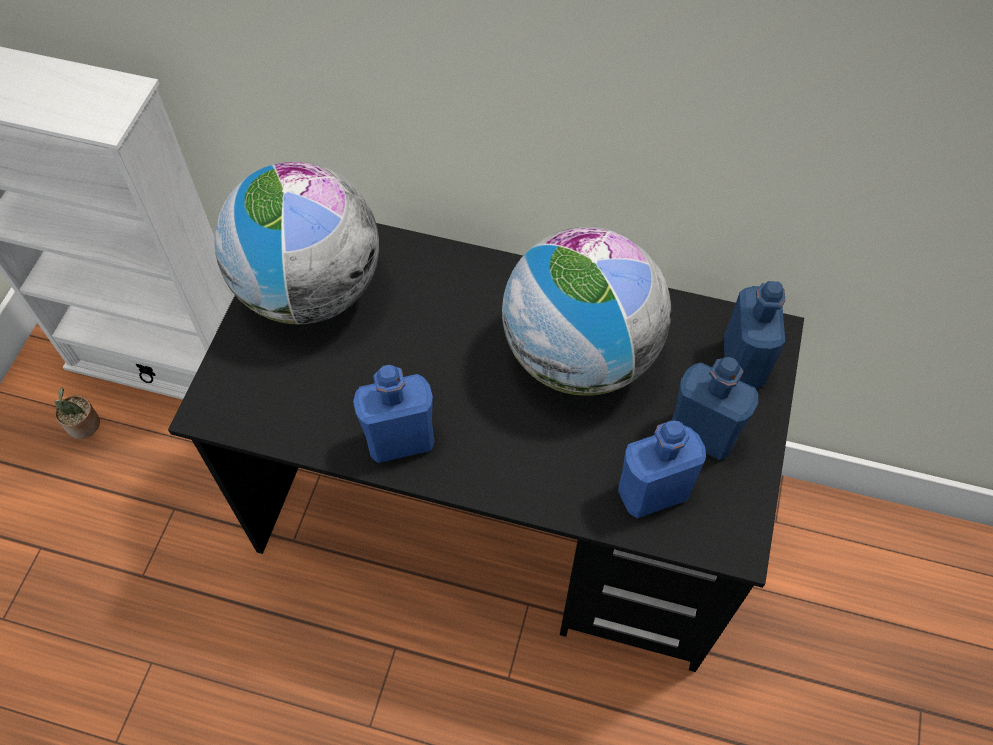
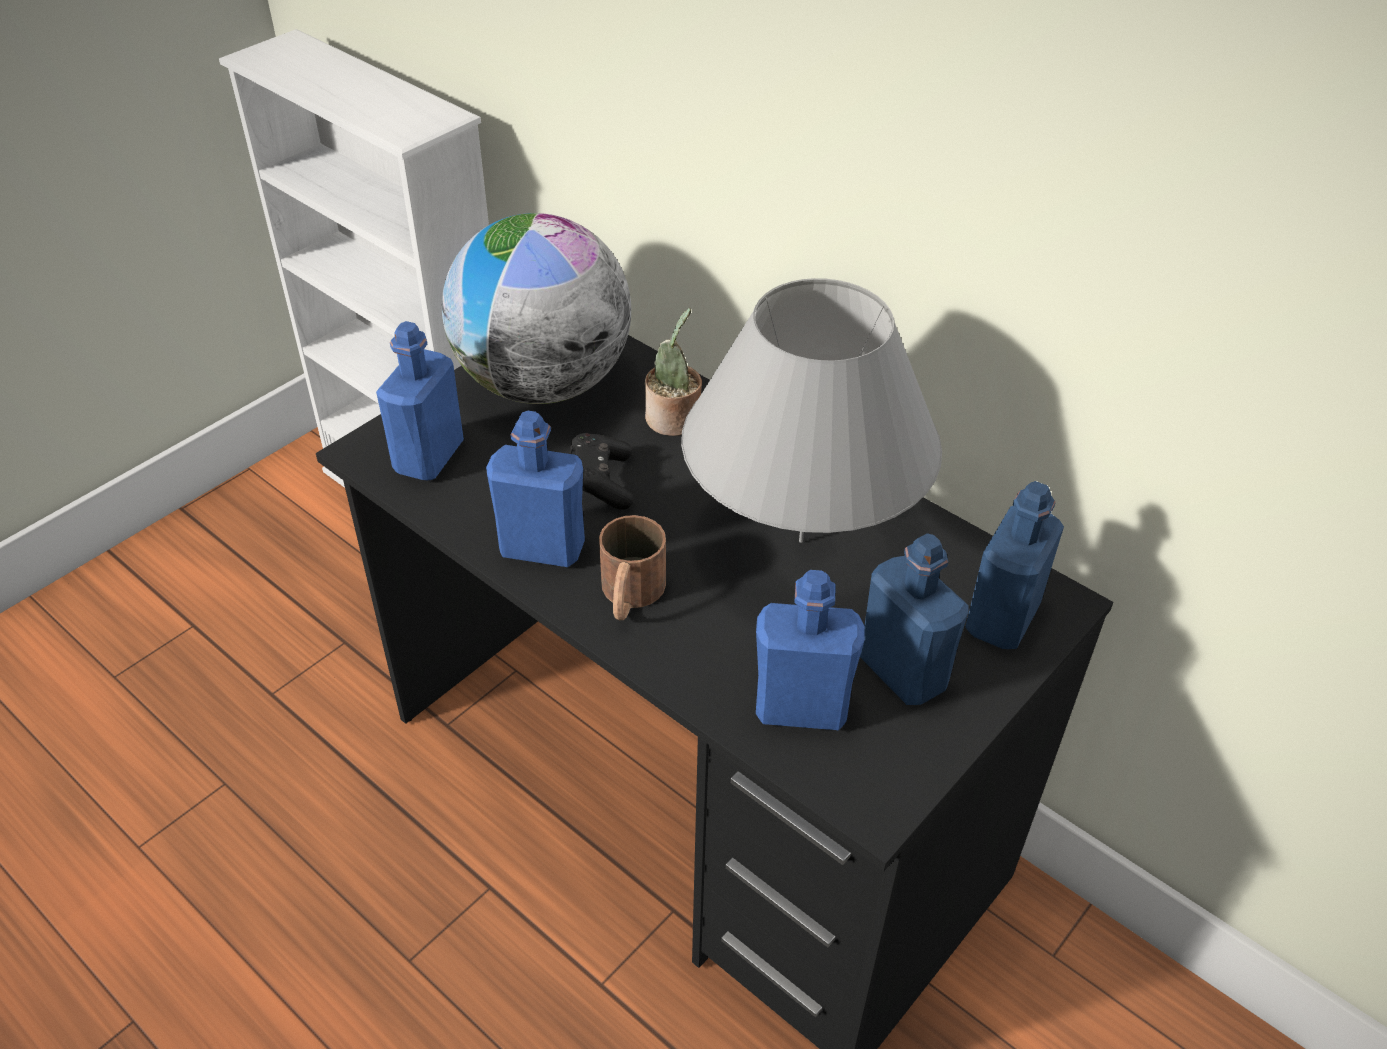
camera: 25 degrees right, 15 degrees down
(84, 425) = (308, 530): potted plant -> potted plant (674, 421)
(263, 396) = (429, 457): none -> blue bottle
(409, 364) = (601, 483): none -> black game controller
(487, 454) = (629, 596): none -> brown mug
(579, 355) = (800, 541): globe -> grey table lamp

